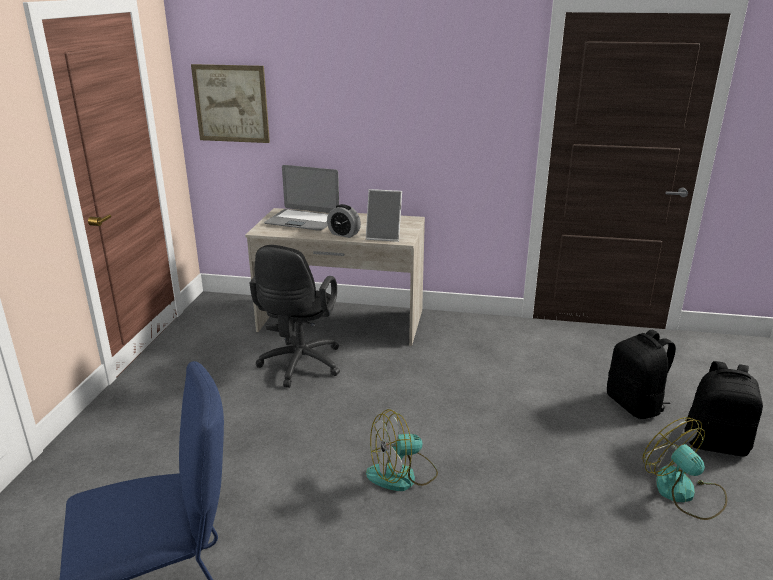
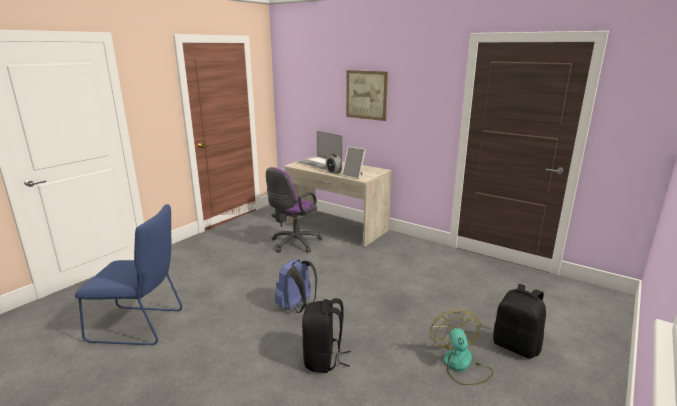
camera: 25 degrees right, 5 degrees down
(231, 103) = (297, 95): picture -> picture (366, 95)
(299, 366) = (293, 244): black office chair -> purple office chair
(402, 475) = (297, 307): fan -> blue backpack
(635, 405) = (478, 310): black backpack -> black backpack (323, 359)

